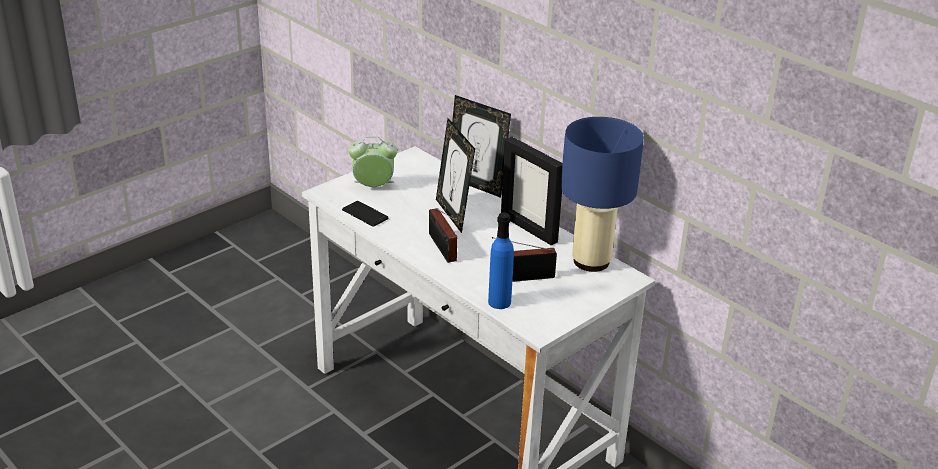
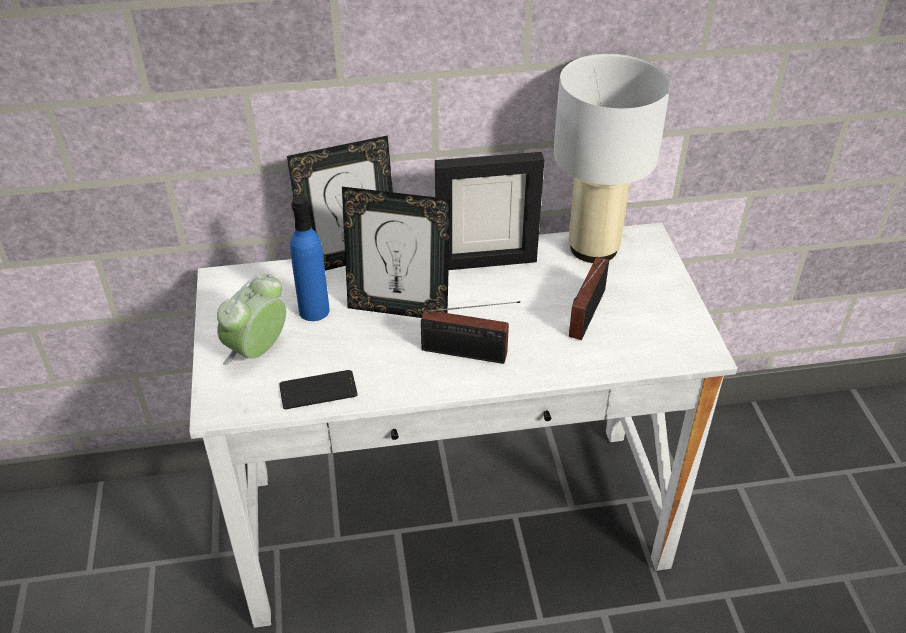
camera: 55 degrees left, 10 degrees up
(499, 302) = (623, 357): blue bottle -> blue bottle (314, 310)
(590, 262) = (593, 249): blue table lamp -> white table lamp

